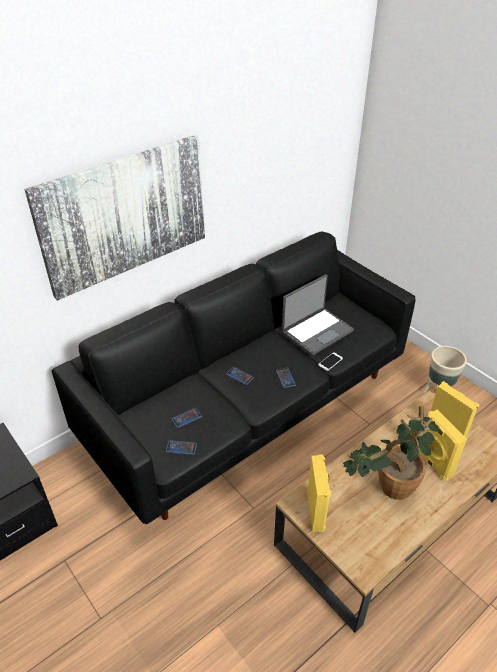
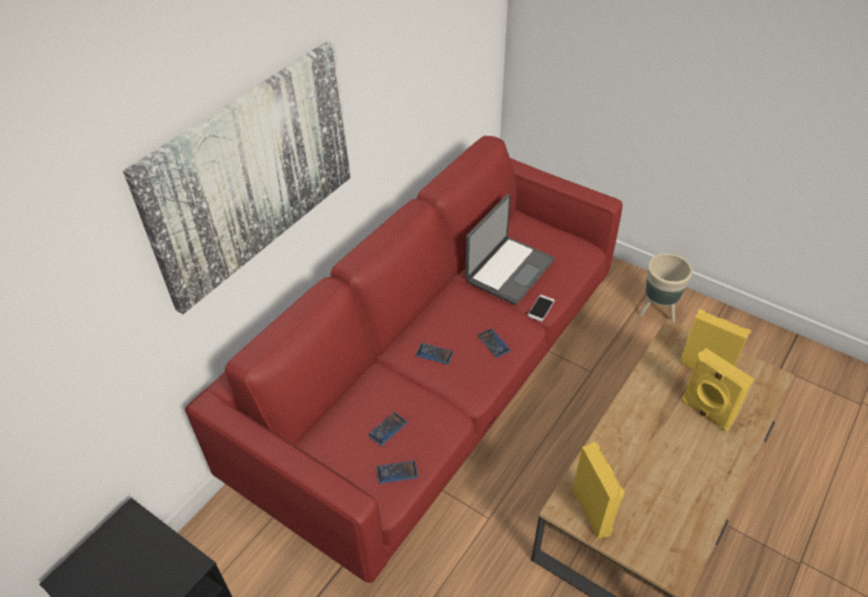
camera: 15 degrees left, 5 degrees up
(248, 409) = (436, 388): black sofa -> red sofa
(387, 487) = (664, 457): potted plant -> none

